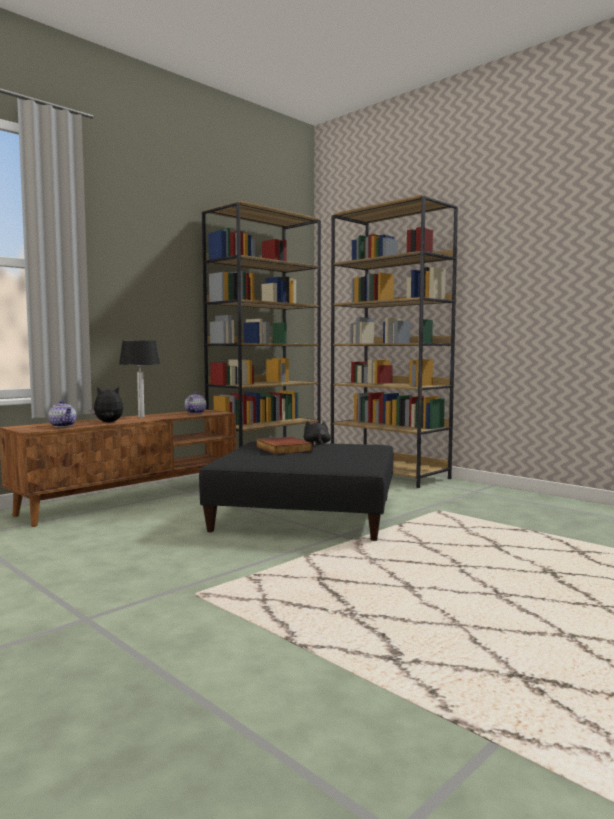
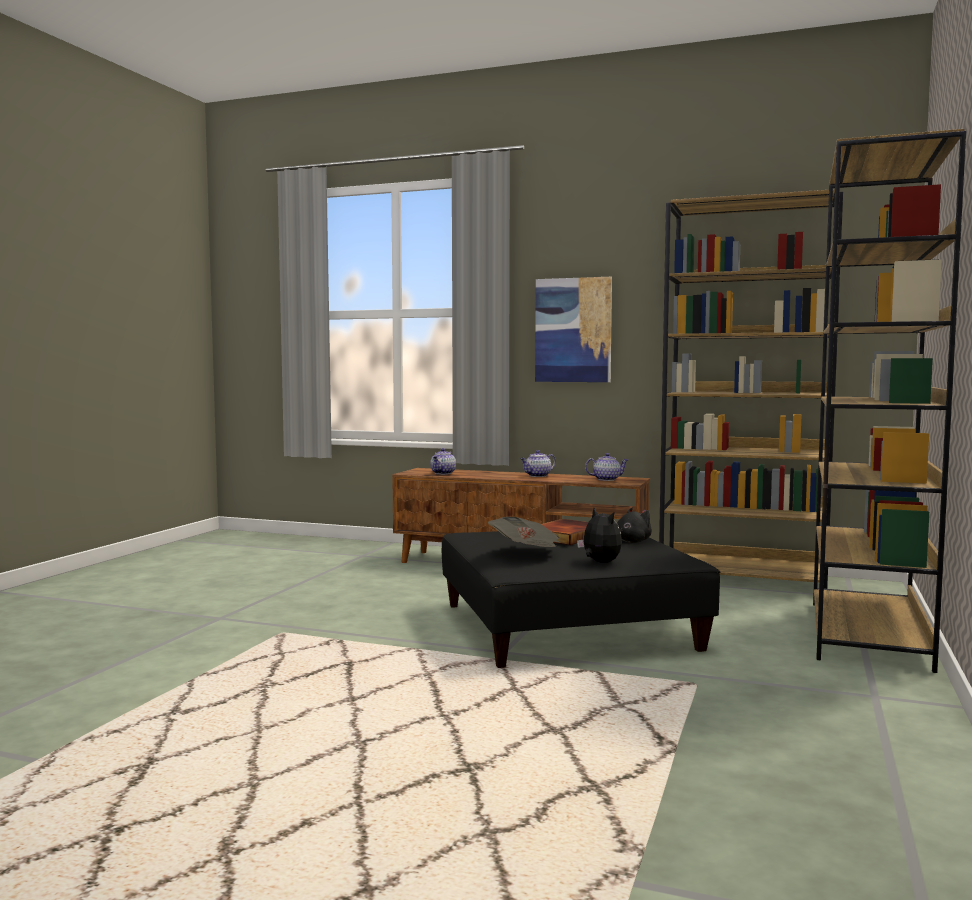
camera: 65 degrees right, 0 degrees up
(108, 422) = (483, 476): plush toy -> plush toy (599, 562)
(129, 291) = (573, 330): none -> picture
(141, 417) = (537, 476): table lamp -> teapot
(322, 459) = (527, 553): none -> newspaper

